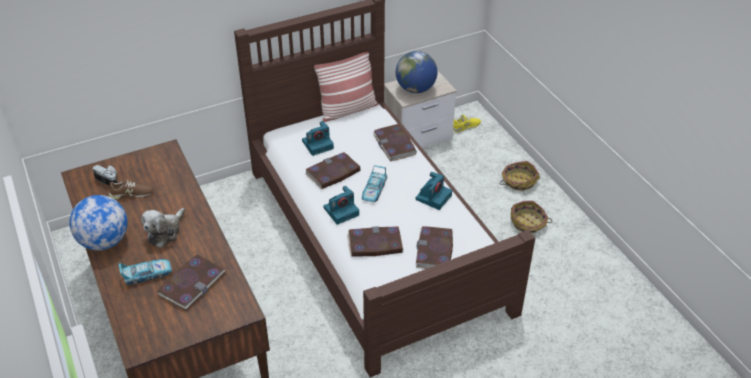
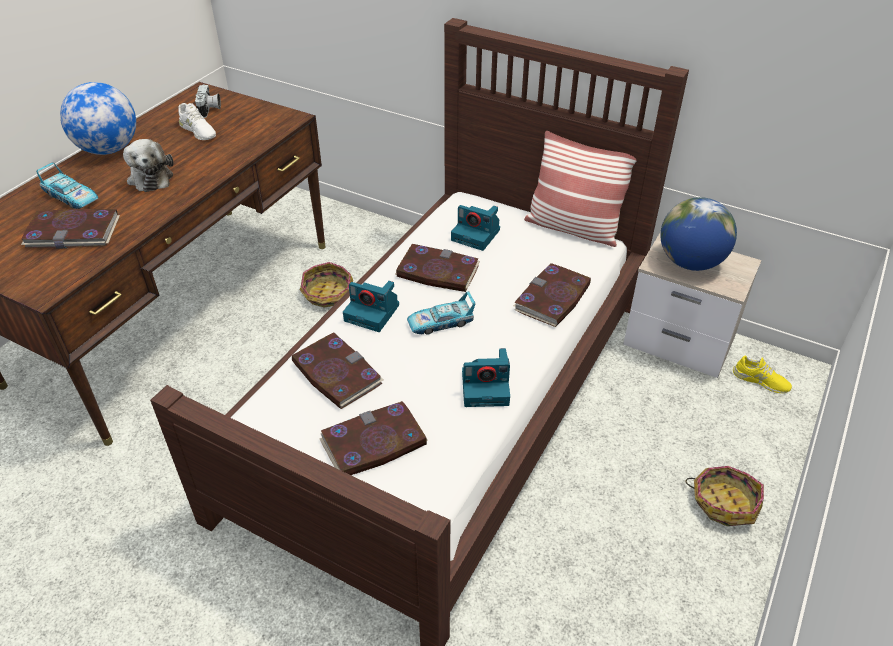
camera: 55 degrees right, 0 degrees up
(131, 194) = (198, 131): brown shoe -> white shoe
(165, 232) = (150, 177): plush toy -> plush toy turned 105 degrees counterclockwise
(528, 223) = (647, 563): basket -> basket (327, 294)

